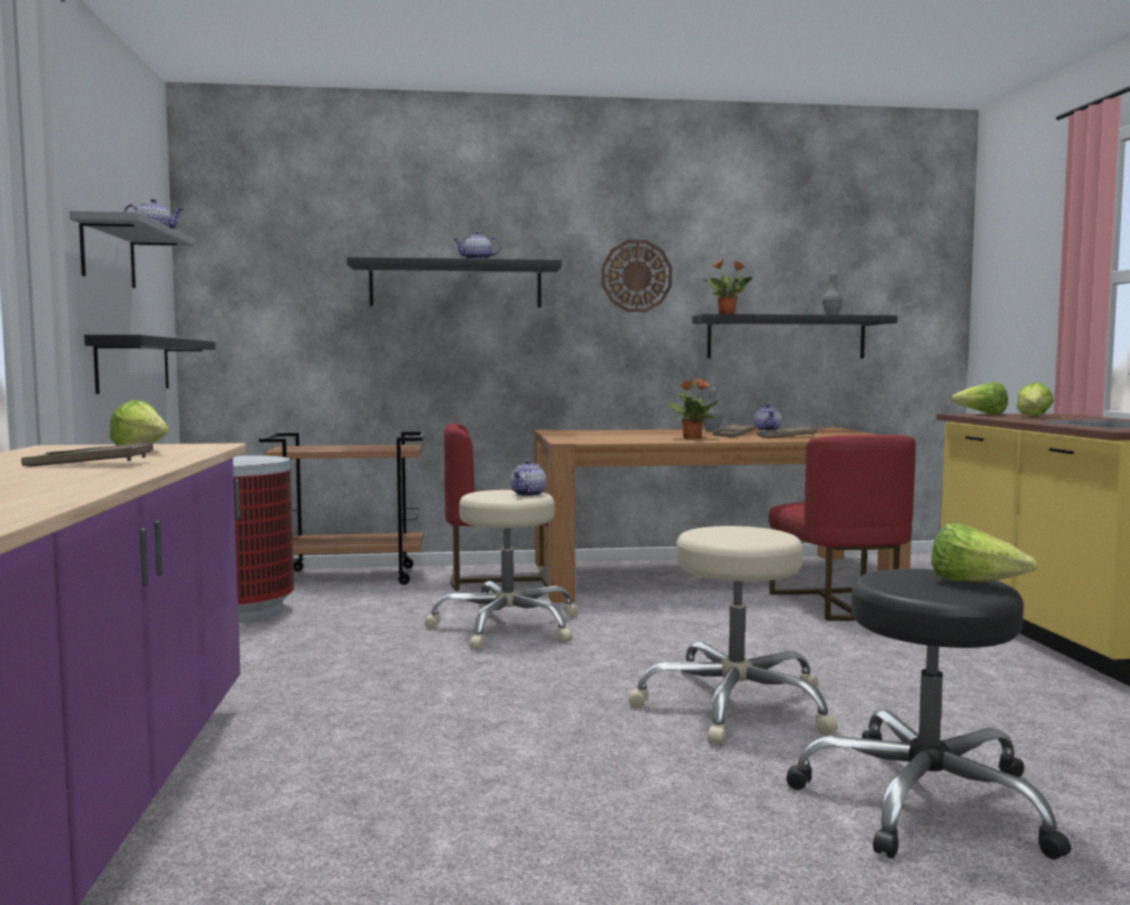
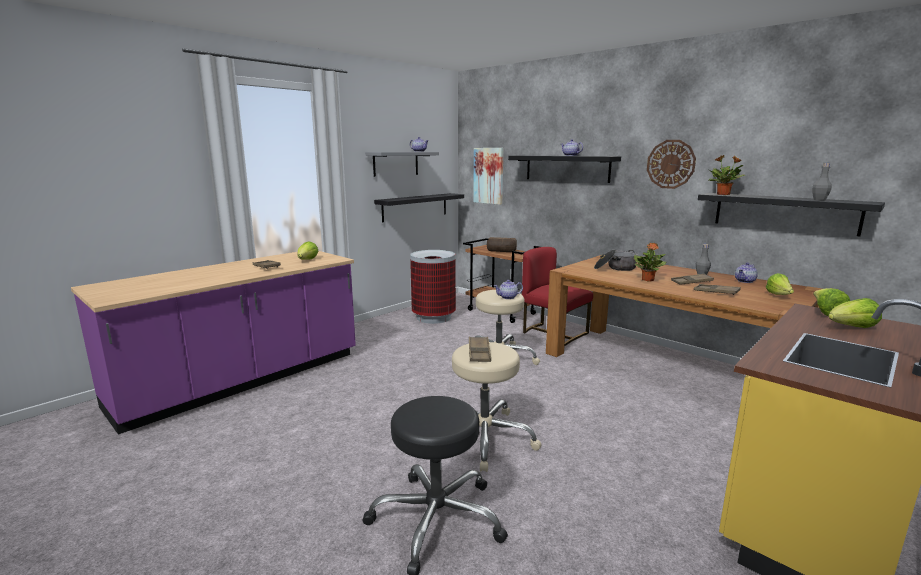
camera: 50 degrees right, 10 degrees up
(269, 302) = (488, 175): none -> picture
(348, 448) = (501, 251): none -> bread
(612, 435) = (615, 268): none -> cooking pot
(733, 536) = (479, 352): none -> brown tray
(838, 605) = (694, 416): red chair -> none
(974, 584) = (446, 423): lettuce -> lettuce (779, 296)

